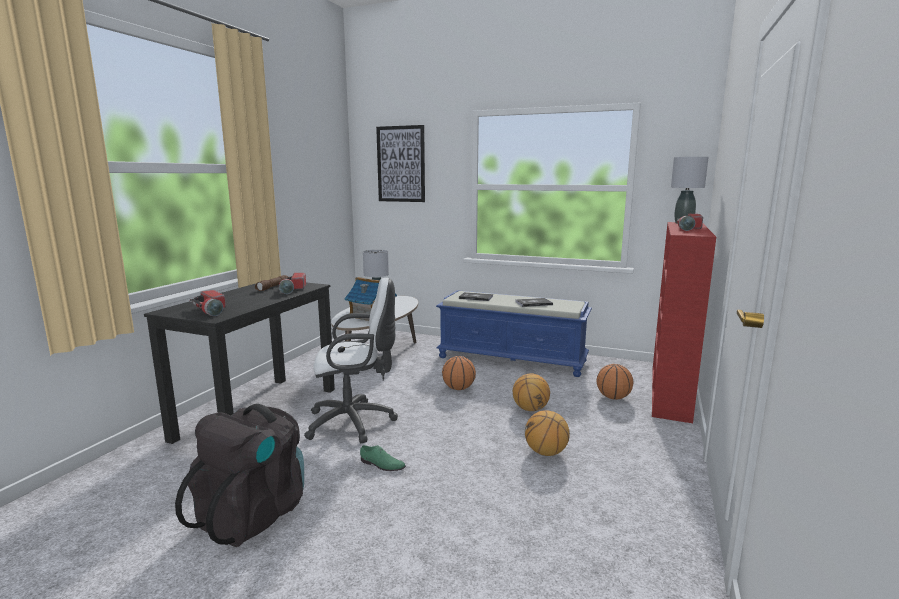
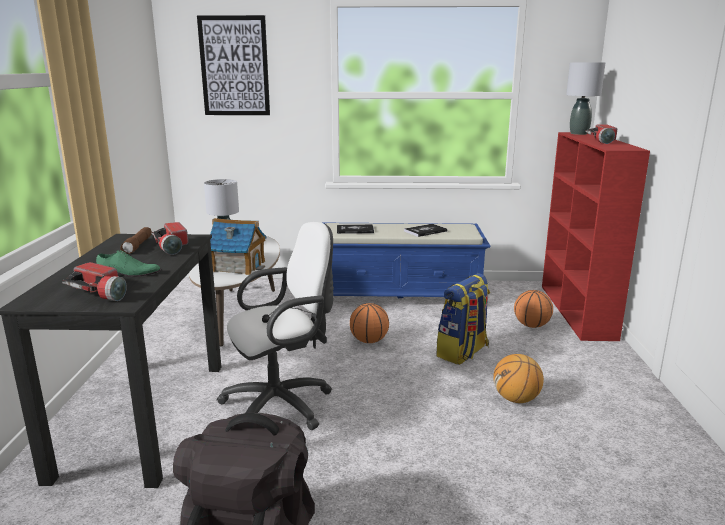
camera: 20 degrees left, 5 degrees up
(382, 464) = (357, 451): green shoe -> green shoe (129, 273)
(530, 409) = (463, 353): basketball -> backpack

